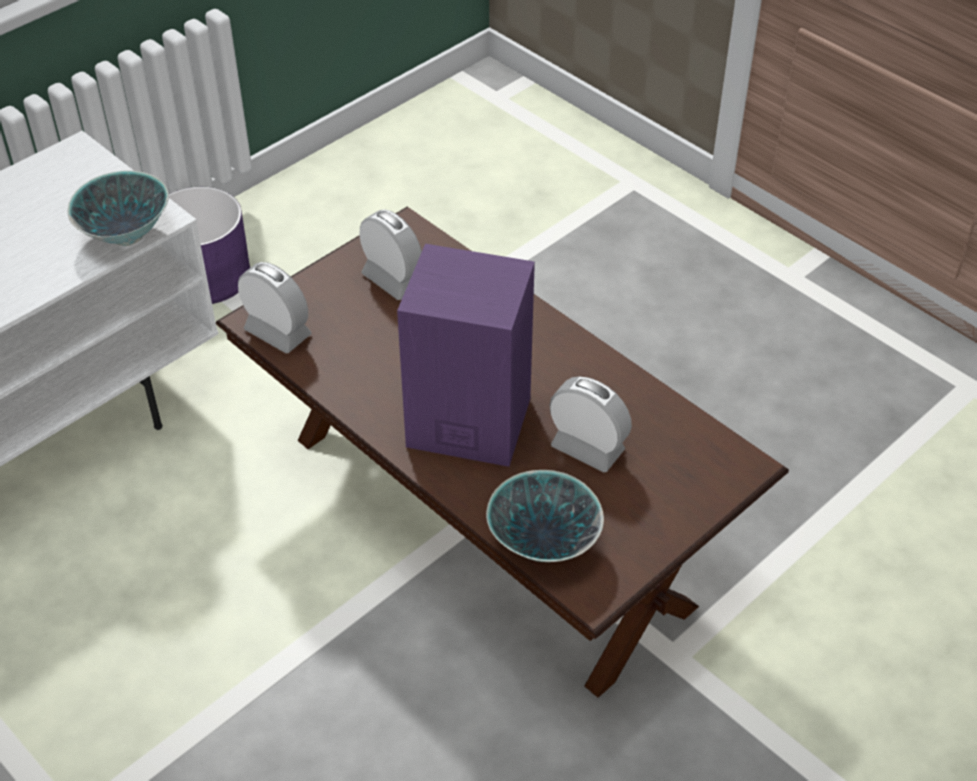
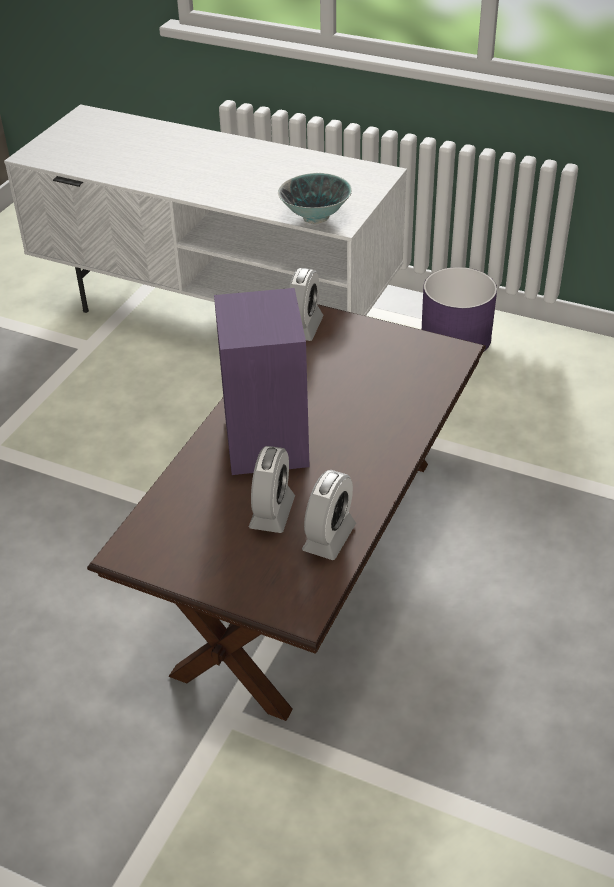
camera: 70 degrees right, 5 degrees down
(393, 280) = (394, 361): alarm clock -> alarm clock (329, 537)
(542, 543) = (162, 513): bowl -> none

